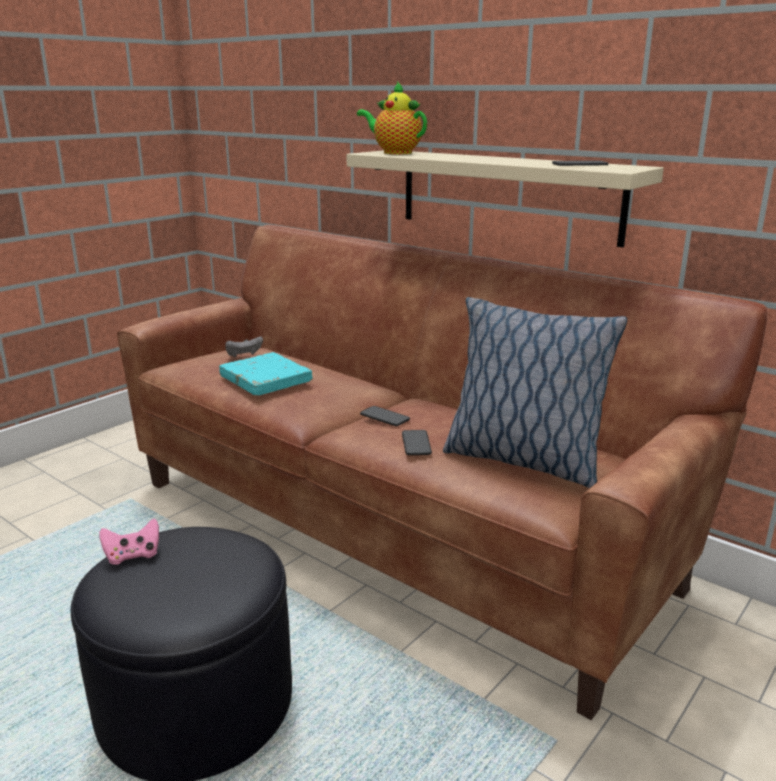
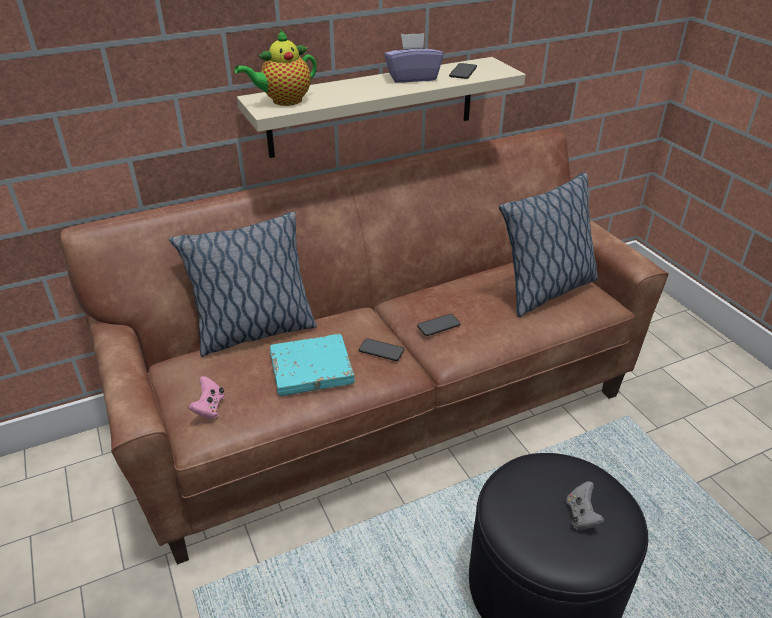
camera: 65 degrees left, 15 degrees up
(133, 556) = (530, 536): pink game controller -> pink game controller (209, 408)
(244, 356) = (228, 370): grey game controller -> grey game controller (581, 515)
(308, 357) = (254, 332): none -> pillow
(416, 443) = (498, 324): phone -> phone (381, 350)
(524, 160) = (412, 77): none -> purple tissue box

